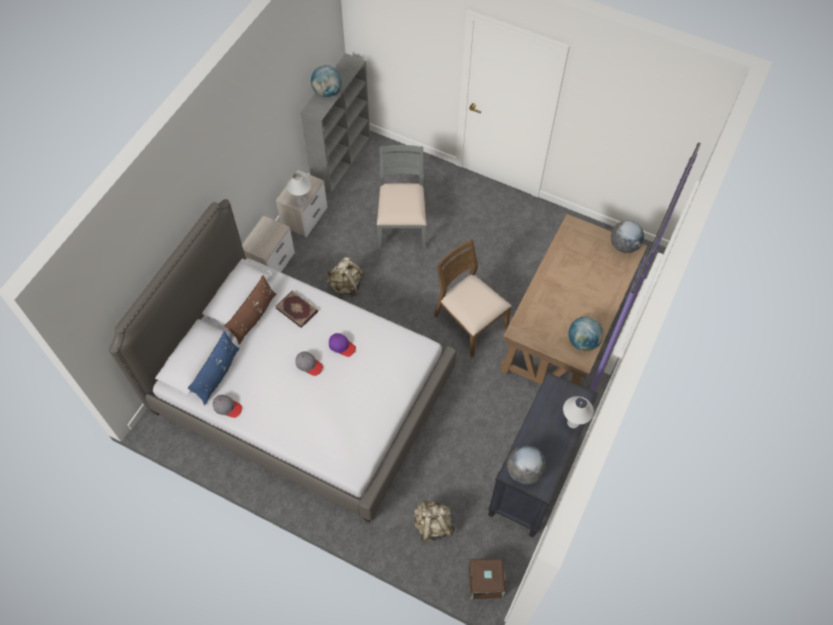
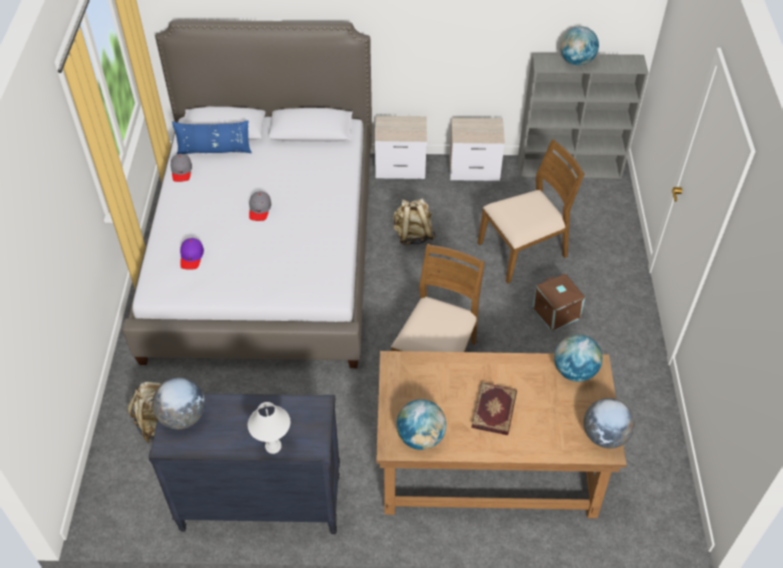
camera: 65 degrees right, 10 degrees down
(254, 317) = (293, 149): brown pillow -> none
(297, 309) = (321, 176): book -> book (495, 410)
(301, 201) = (465, 136): white table lamp -> none
(342, 346) = (296, 226): purple cap -> purple cap (192, 257)
(402, 225) = (523, 250): grey chair -> brown chair
(485, 582) = (106, 501): brown storage box -> brown storage box (556, 313)
(571, 237) = (574, 371): none -> globe

